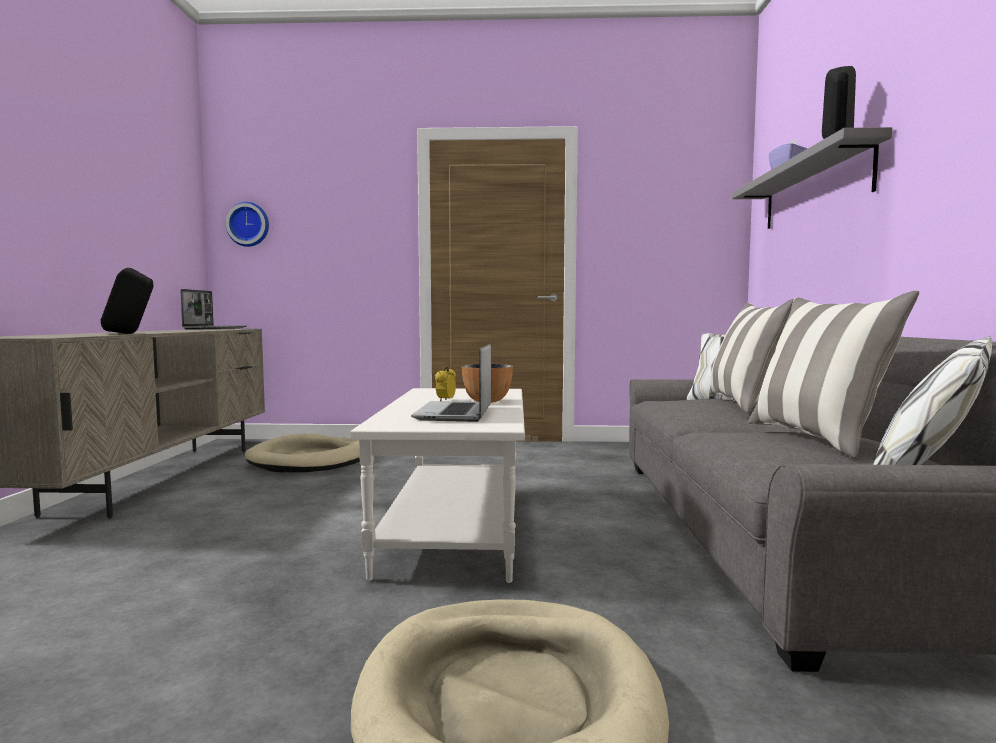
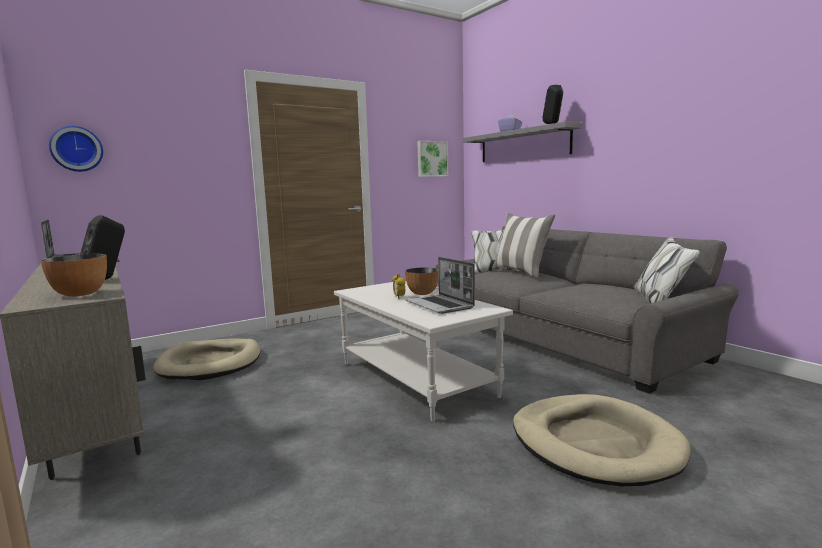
camera: 35 degrees left, 5 degrees up
(53, 336) = (79, 294): none -> bowl
(686, 229) = (432, 159): none -> picture
(817, 439) = (600, 289): pillow -> none

